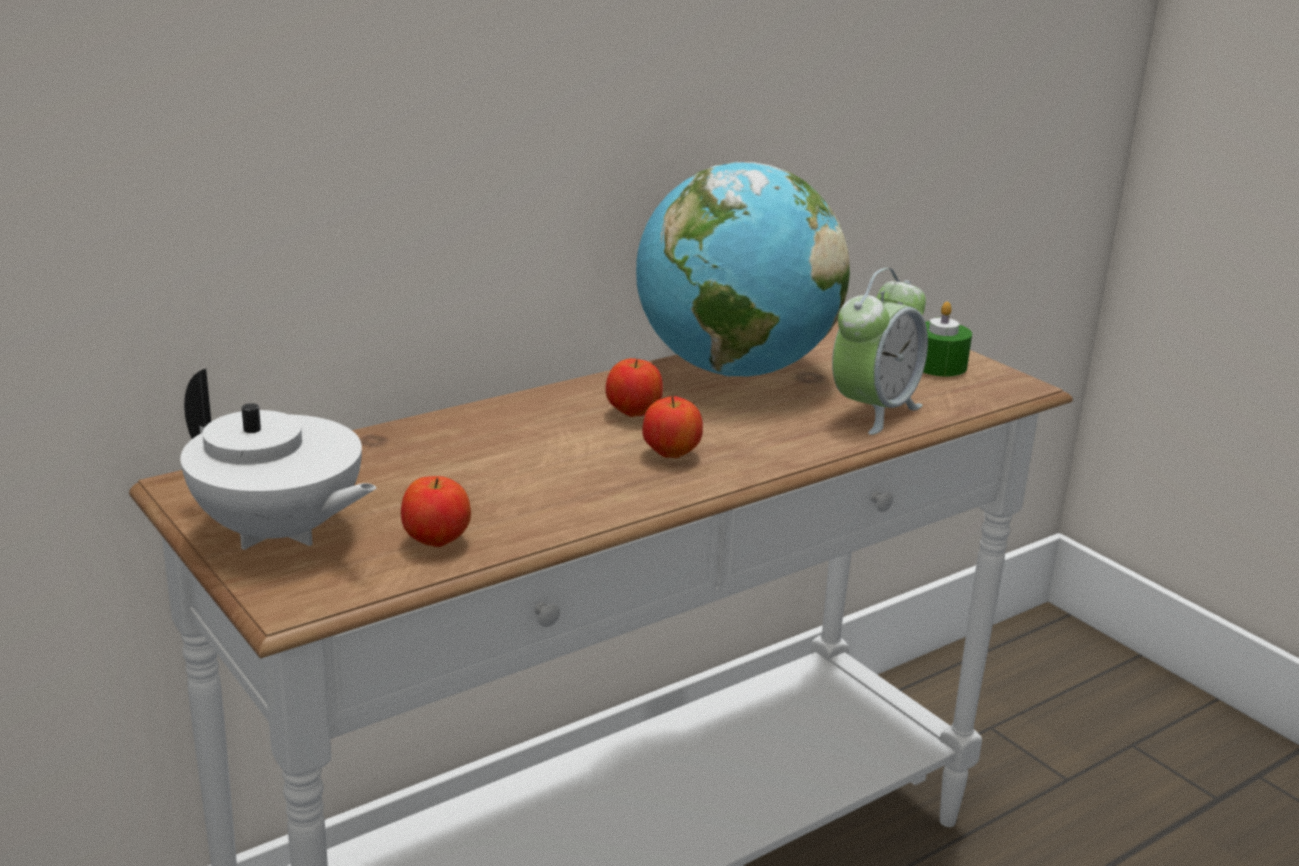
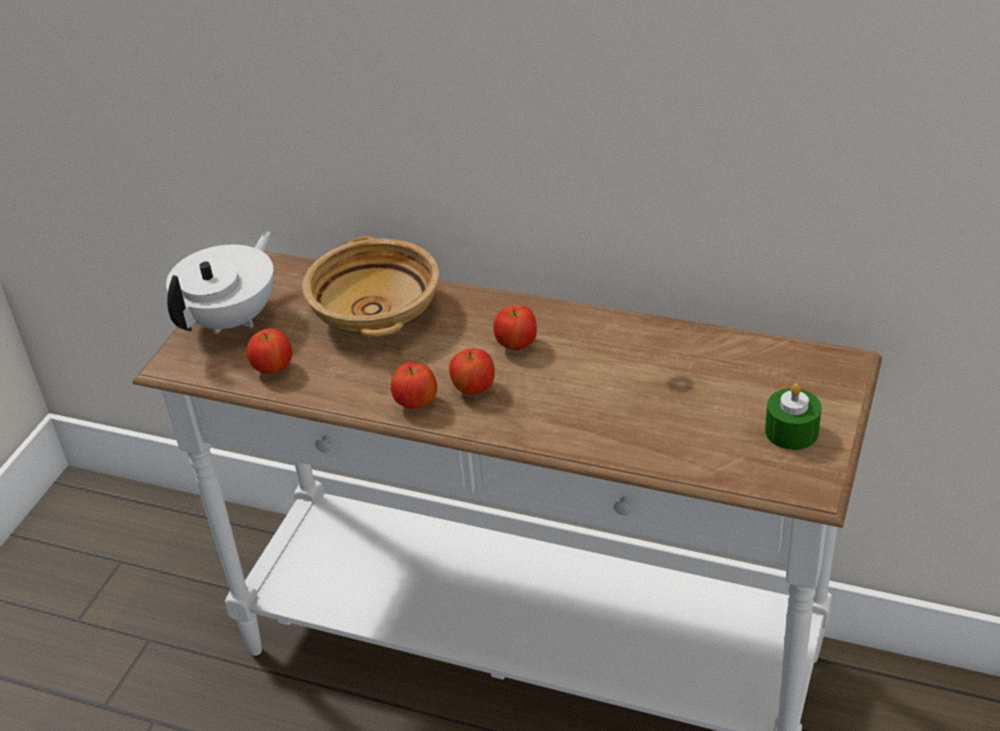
camera: 60 degrees right, 15 degrees up
(279, 533) = (232, 319): white teapot -> white teapot turned 150 degrees counterclockwise
(444, 454) = (377, 313): none -> beige bowl
(647, 488) = (416, 403): none -> apple
(733, 371) = (642, 348): globe -> none
(873, 411) = (654, 438): alarm clock -> none

